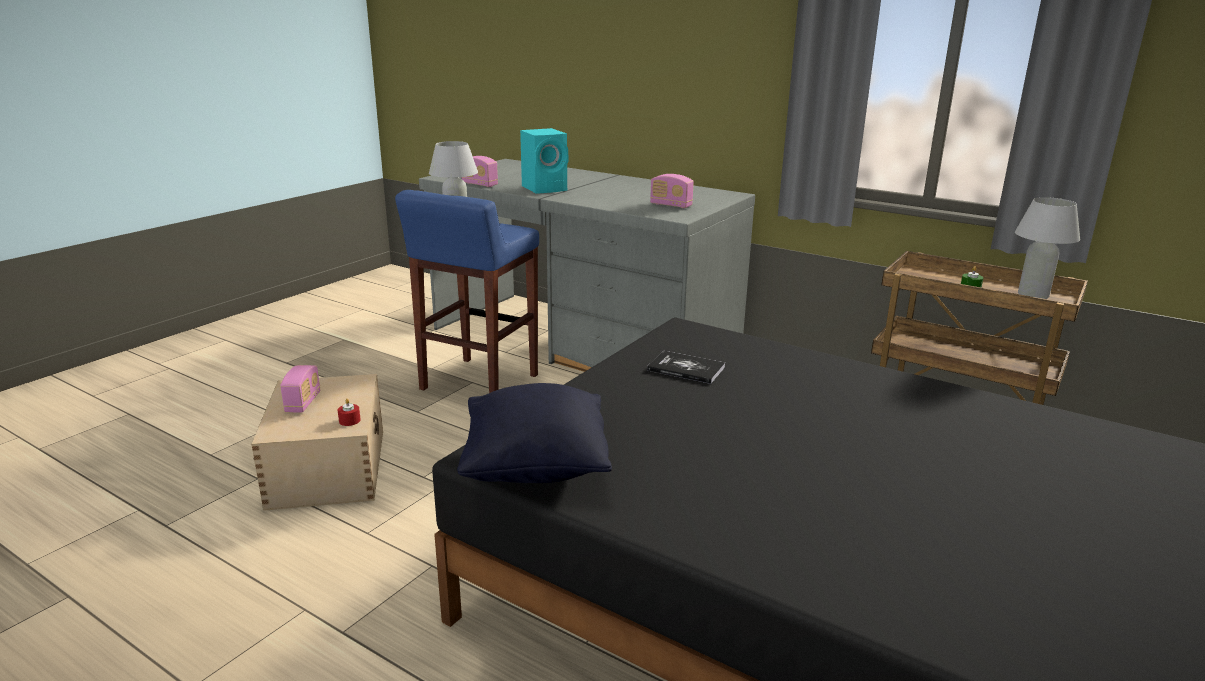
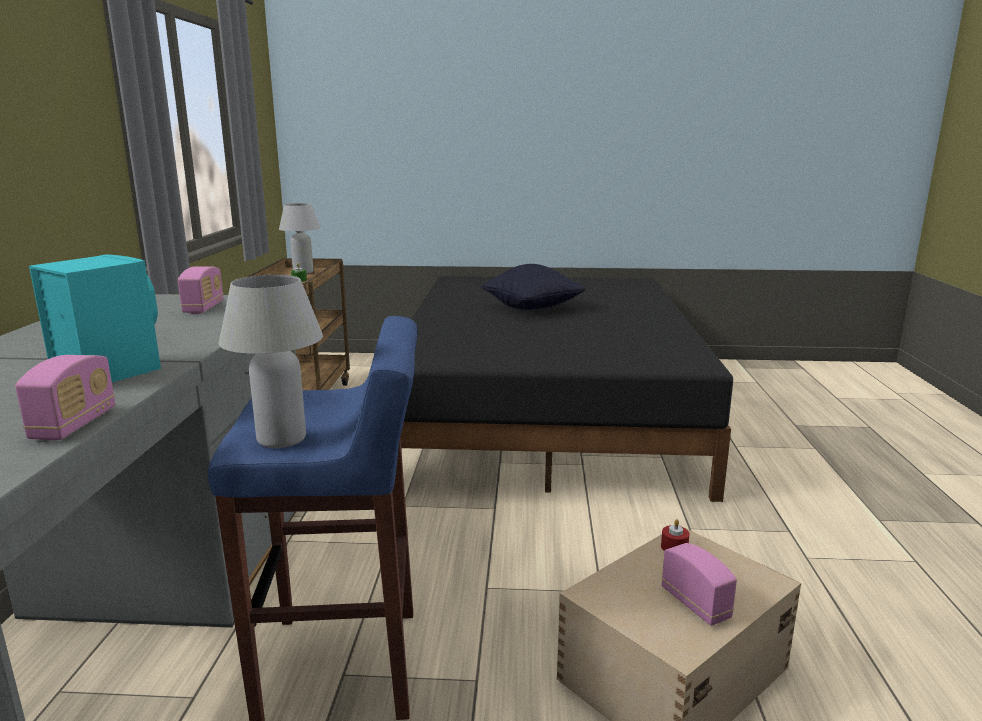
camera: 120 degrees left, 5 degrees down
(303, 403) = (695, 603): radio -> radio turned 90 degrees clockwise
(535, 467) = (683, 353): black pillow -> black pillow (532, 308)
(686, 369) = (491, 347): book -> none

